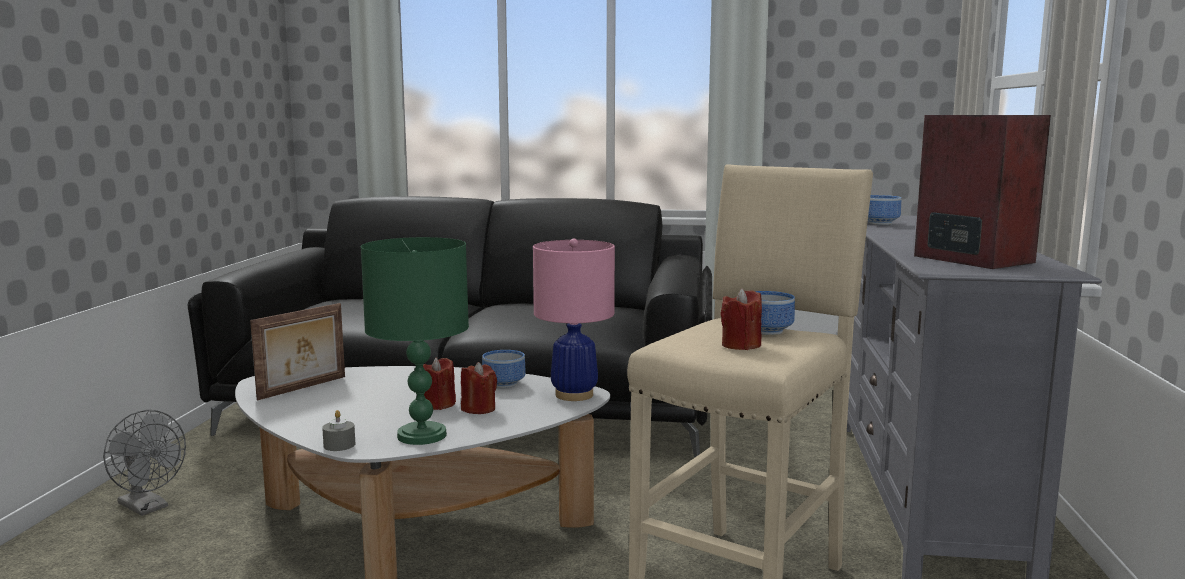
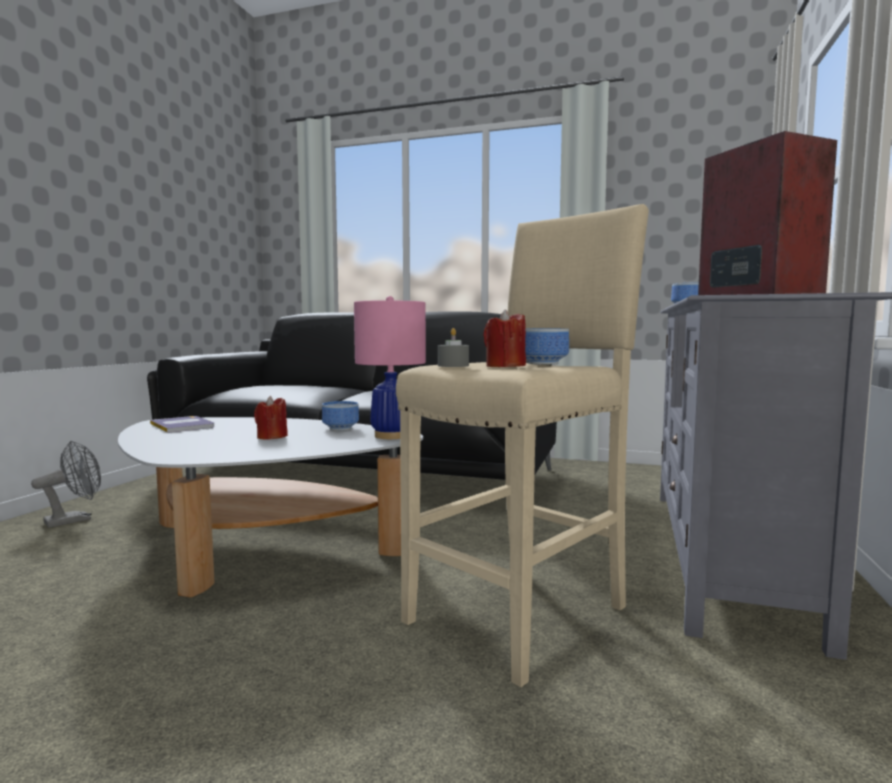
camera: 10 degrees right, 5 degrees down
(148, 507) = (75, 519): grey fan -> grey fan turned 90 degrees counterclockwise
(303, 388) = (182, 425): picture frame -> book
(339, 445) = (157, 455): grey candle -> grey candle (453, 365)
(421, 436) = (232, 453): green table lamp -> none
(478, 409) = (301, 440): red candle -> none

